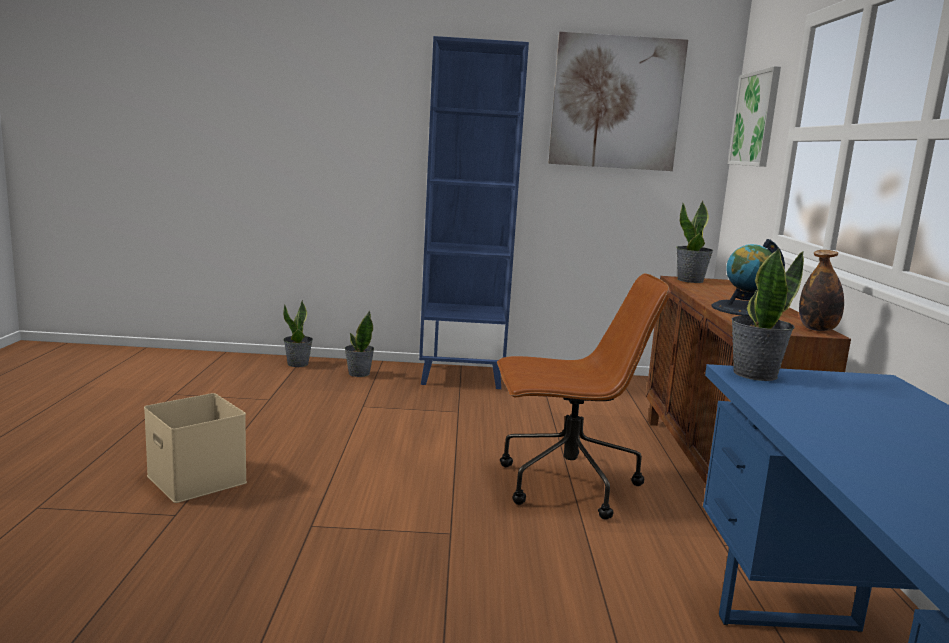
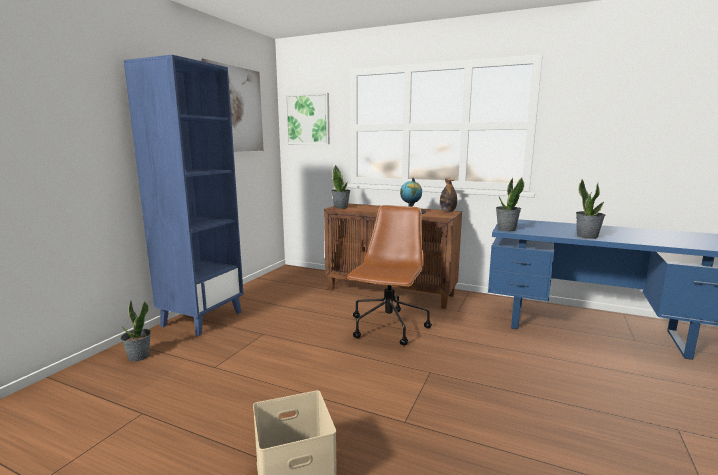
camera: 65 degrees left, 0 degrees up
(298, 364) = (65, 383): potted plant -> potted plant (587, 236)

